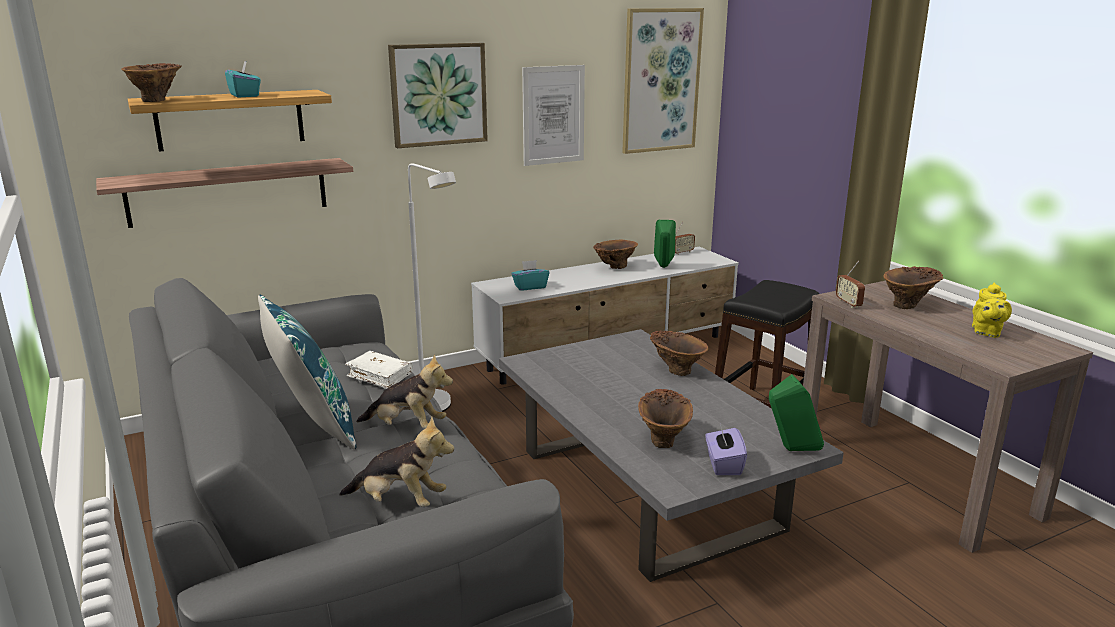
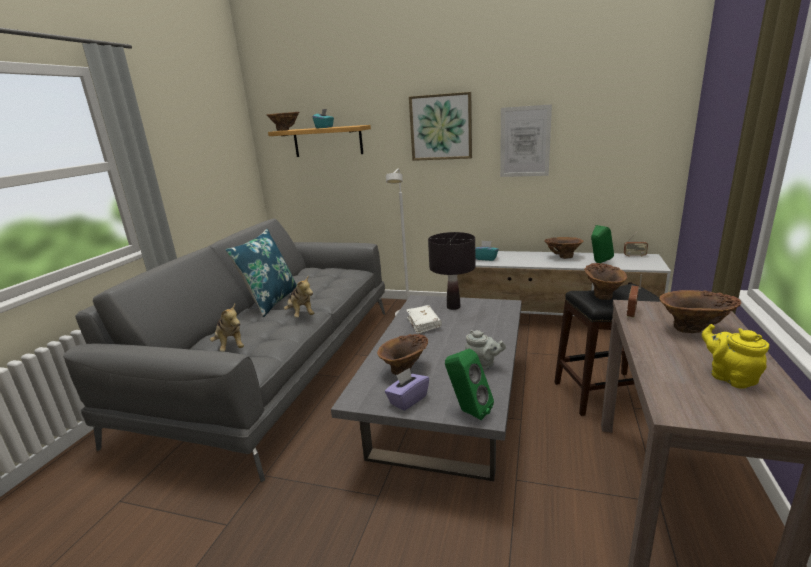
camera: 45 degrees right, 0 degrees up
(228, 192) = (327, 180): shelf -> none
(380, 376) = (332, 287): white book -> white book (423, 324)
(583, 357) = (453, 307): none -> black table lamp
(660, 81) = (625, 115): picture -> none
(676, 369) = (495, 331): brown vase -> brown vase (603, 295)
(727, 405) = (483, 365): none -> grey teapot
(986, 332) = (730, 377): yellow teapot -> yellow teapot turned 90 degrees clockwise

